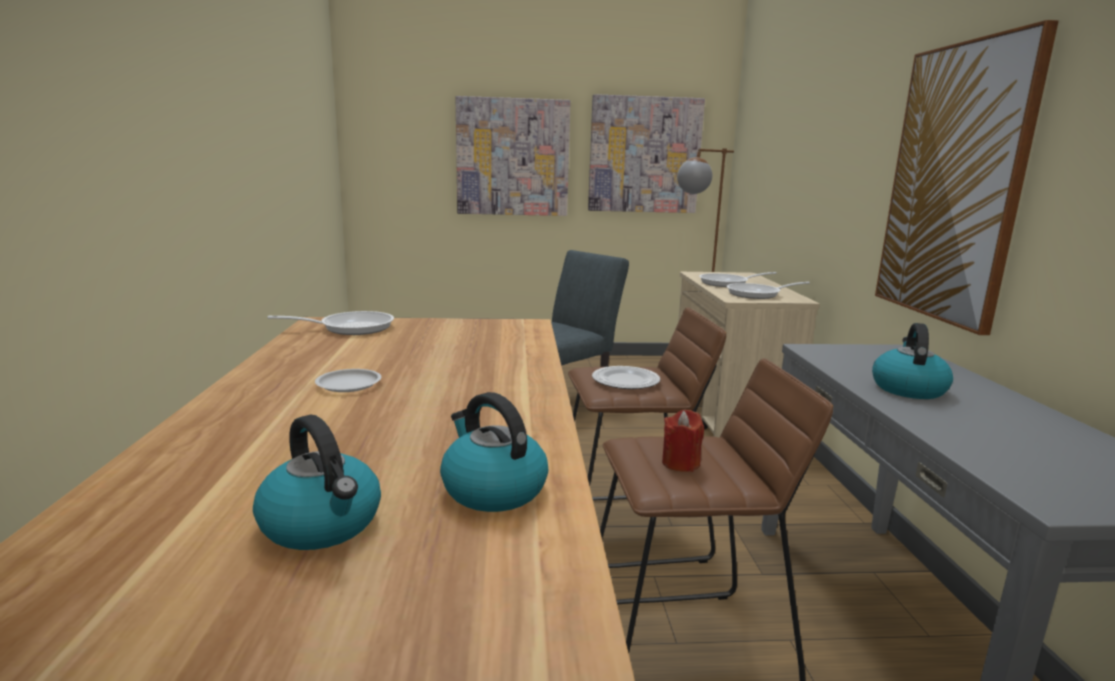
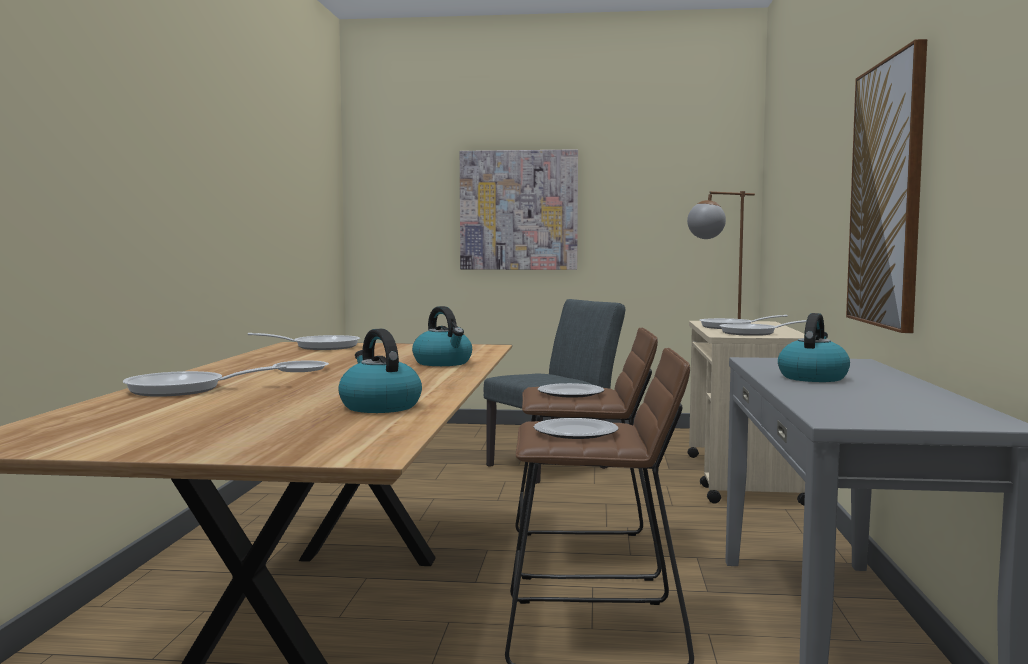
camera: 10 degrees right, 10 degrees down
(213, 448) = (184, 389): none -> frying pan
(323, 524) = (248, 413): kettle -> kettle (443, 363)
(644, 155) = (661, 203): picture -> none
(680, 463) = (575, 432): red candle -> plate

